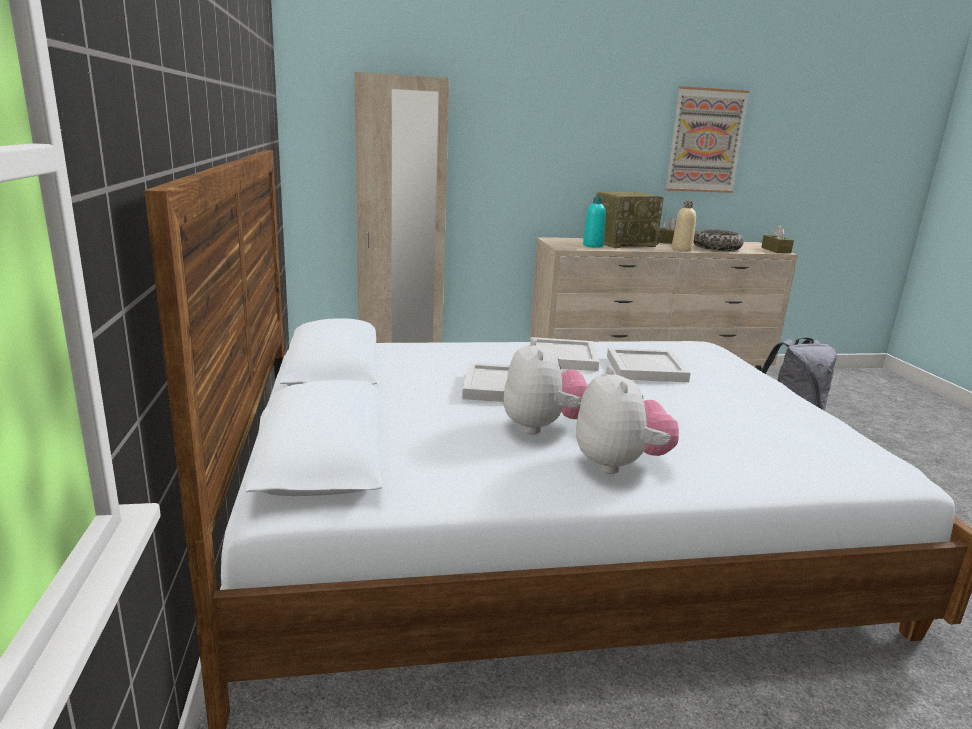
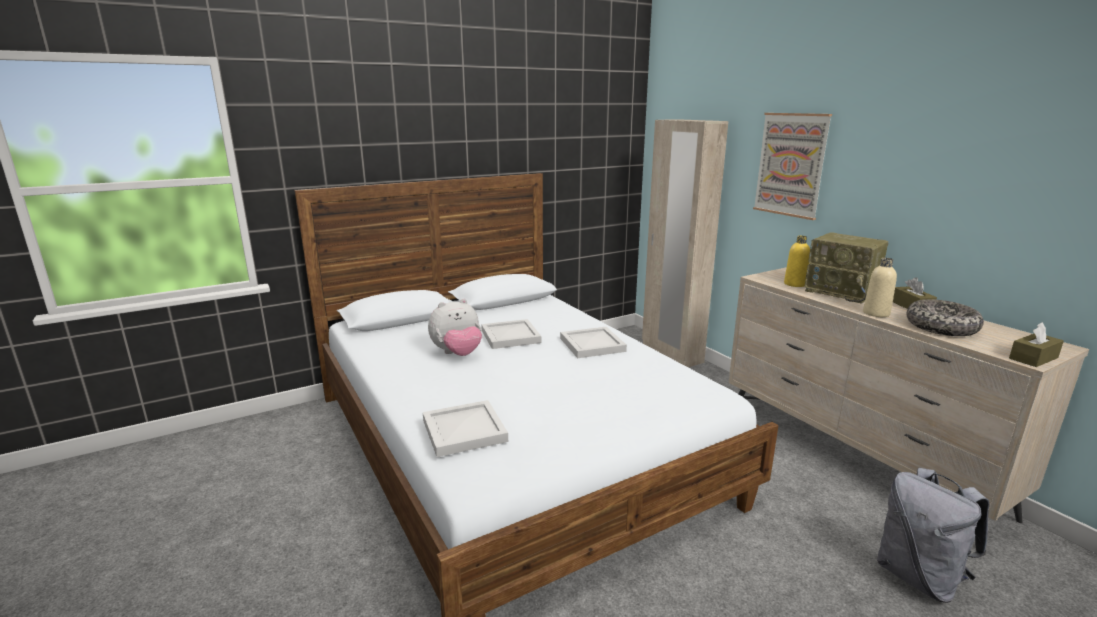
camera: 70 degrees right, 0 degrees up
(593, 245) = (795, 284): turquoise bottle -> yellow bottle
(619, 464) = (418, 378): plush toy -> none
(646, 368) = (605, 373): white tray -> white tray (465, 431)
(705, 141) = (1001, 189): picture -> picture (791, 165)

